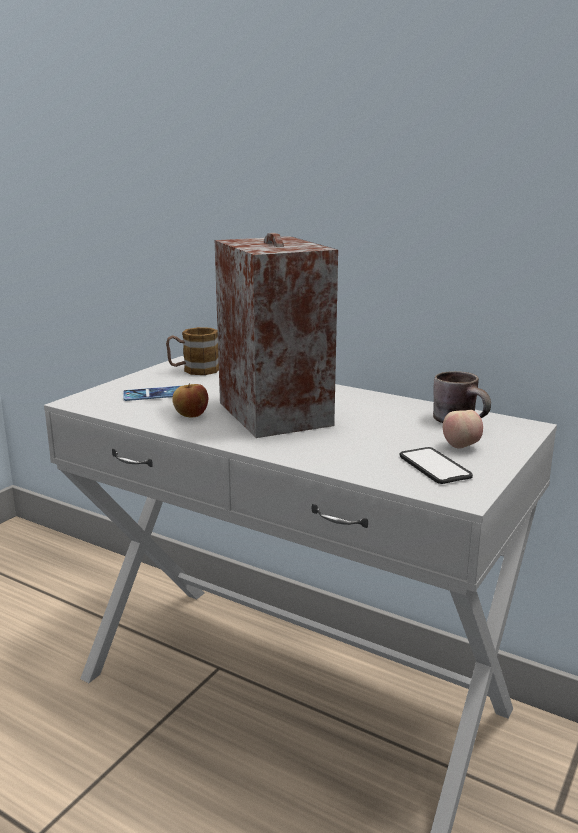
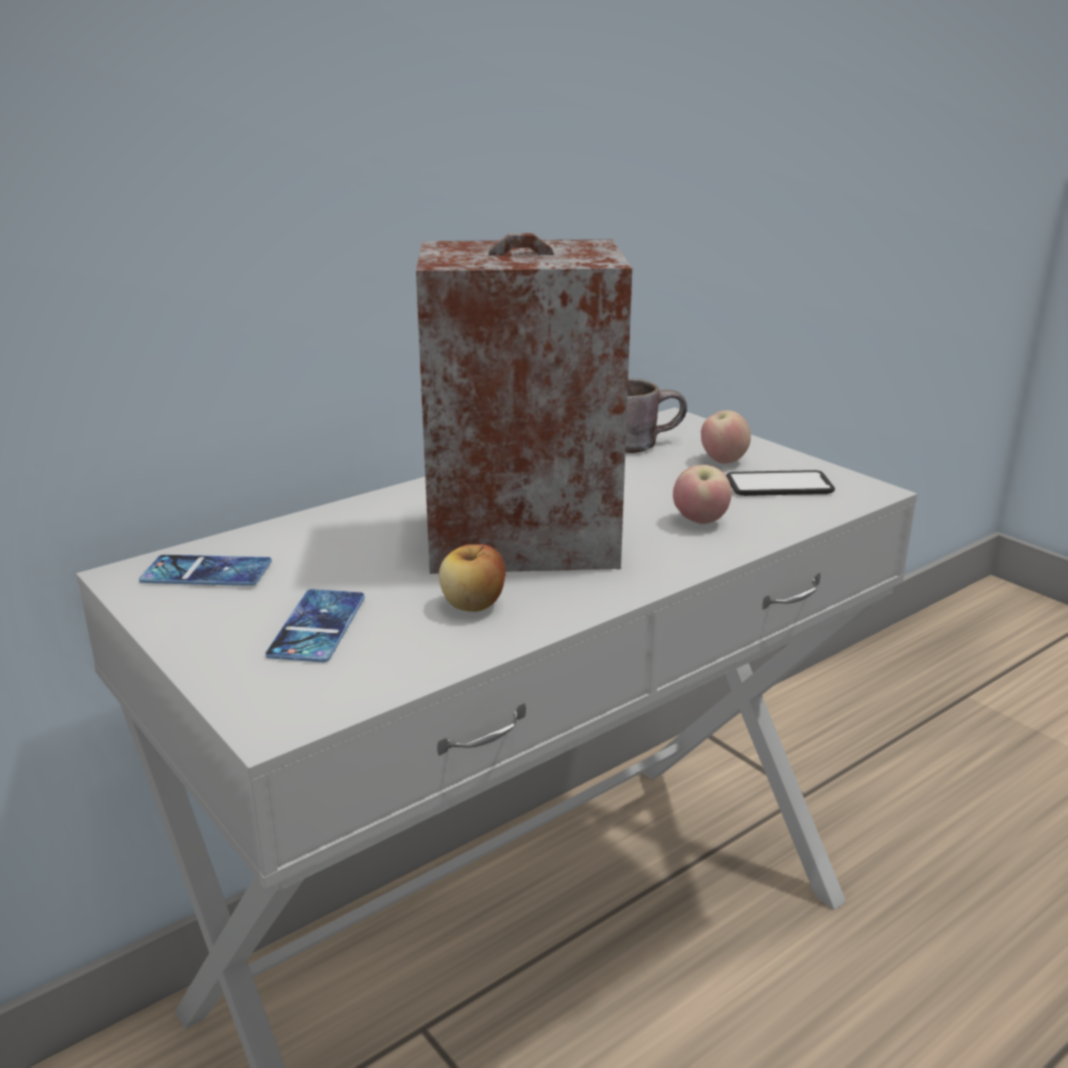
camera: 70 degrees left, 5 degrees up
(193, 370) = (206, 572): mug -> phone
(343, 450) = (700, 521): none -> apple

